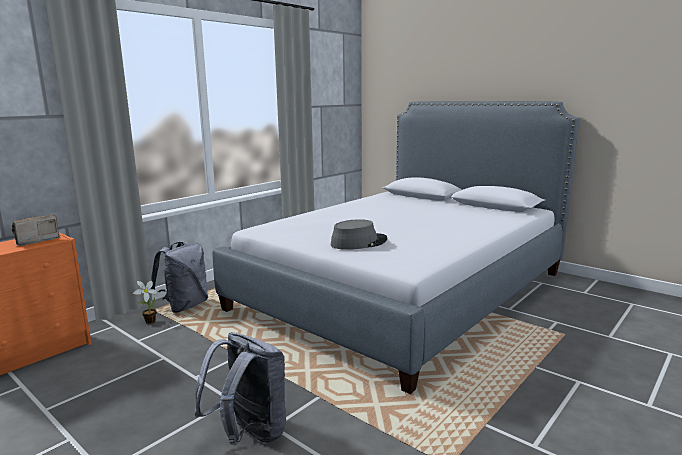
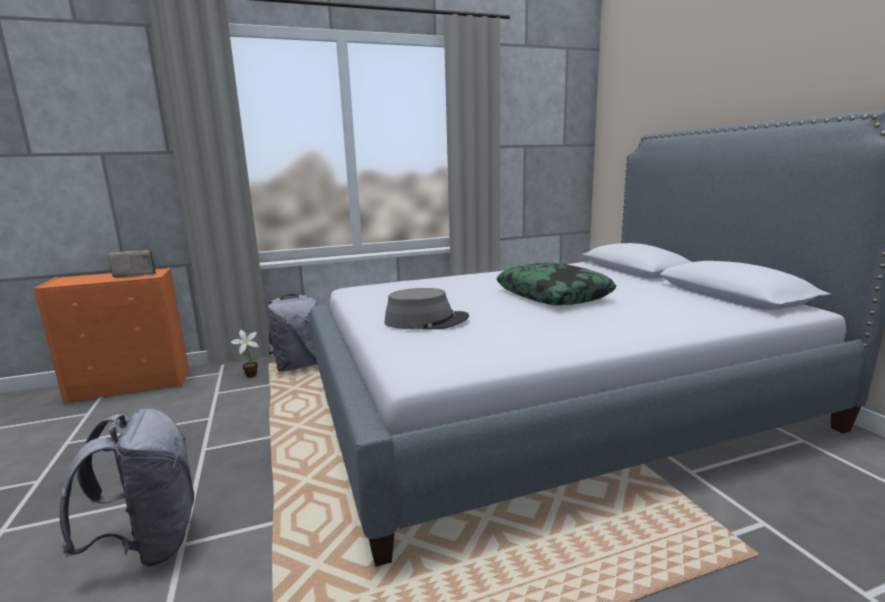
camera: 30 degrees right, 0 degrees up
(405, 217) = (553, 295): none -> pillow

